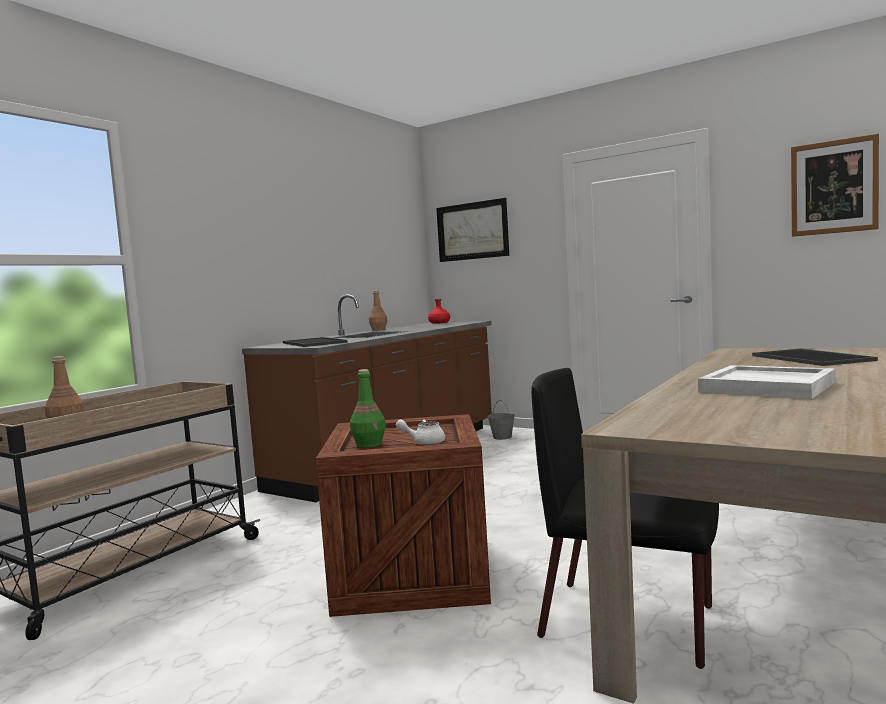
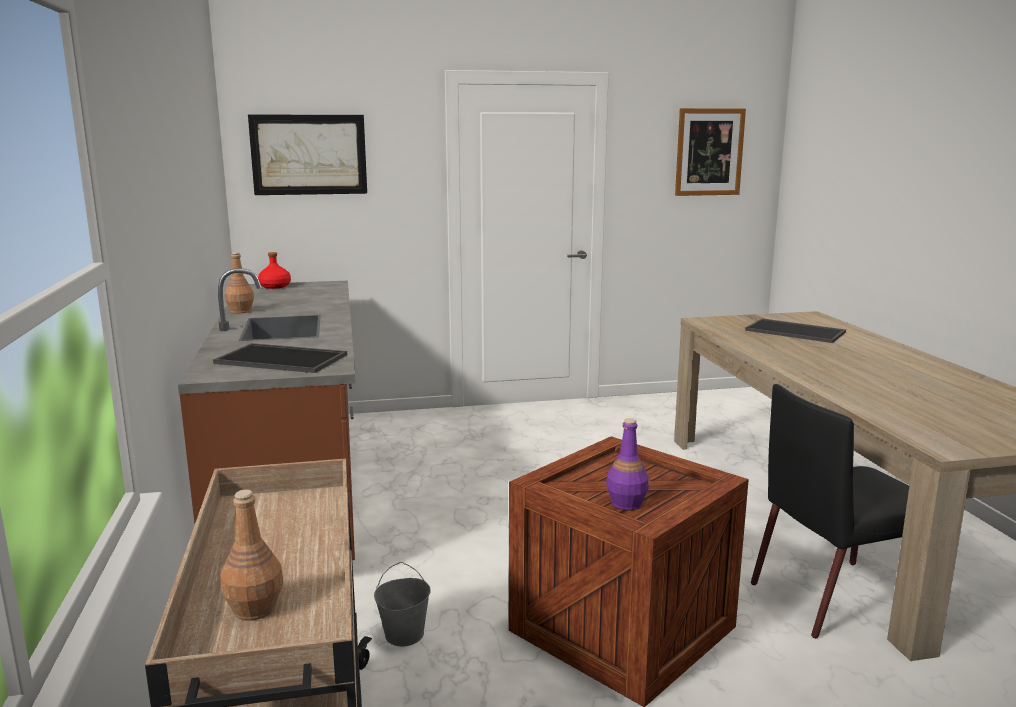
camera: 45 degrees left, 10 degrees up
(369, 444) = (626, 503): green bottle -> purple bottle
(424, 442) = (669, 486): white teapot -> none
(502, 437) = (386, 430): grey bucket -> grey bucket (404, 634)
(768, 387) = (878, 377): white tray -> none

